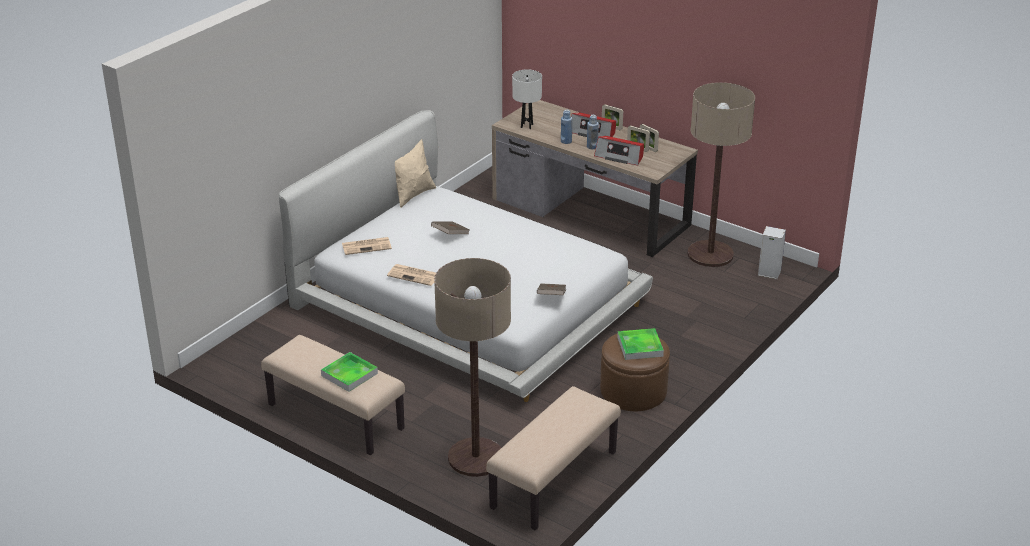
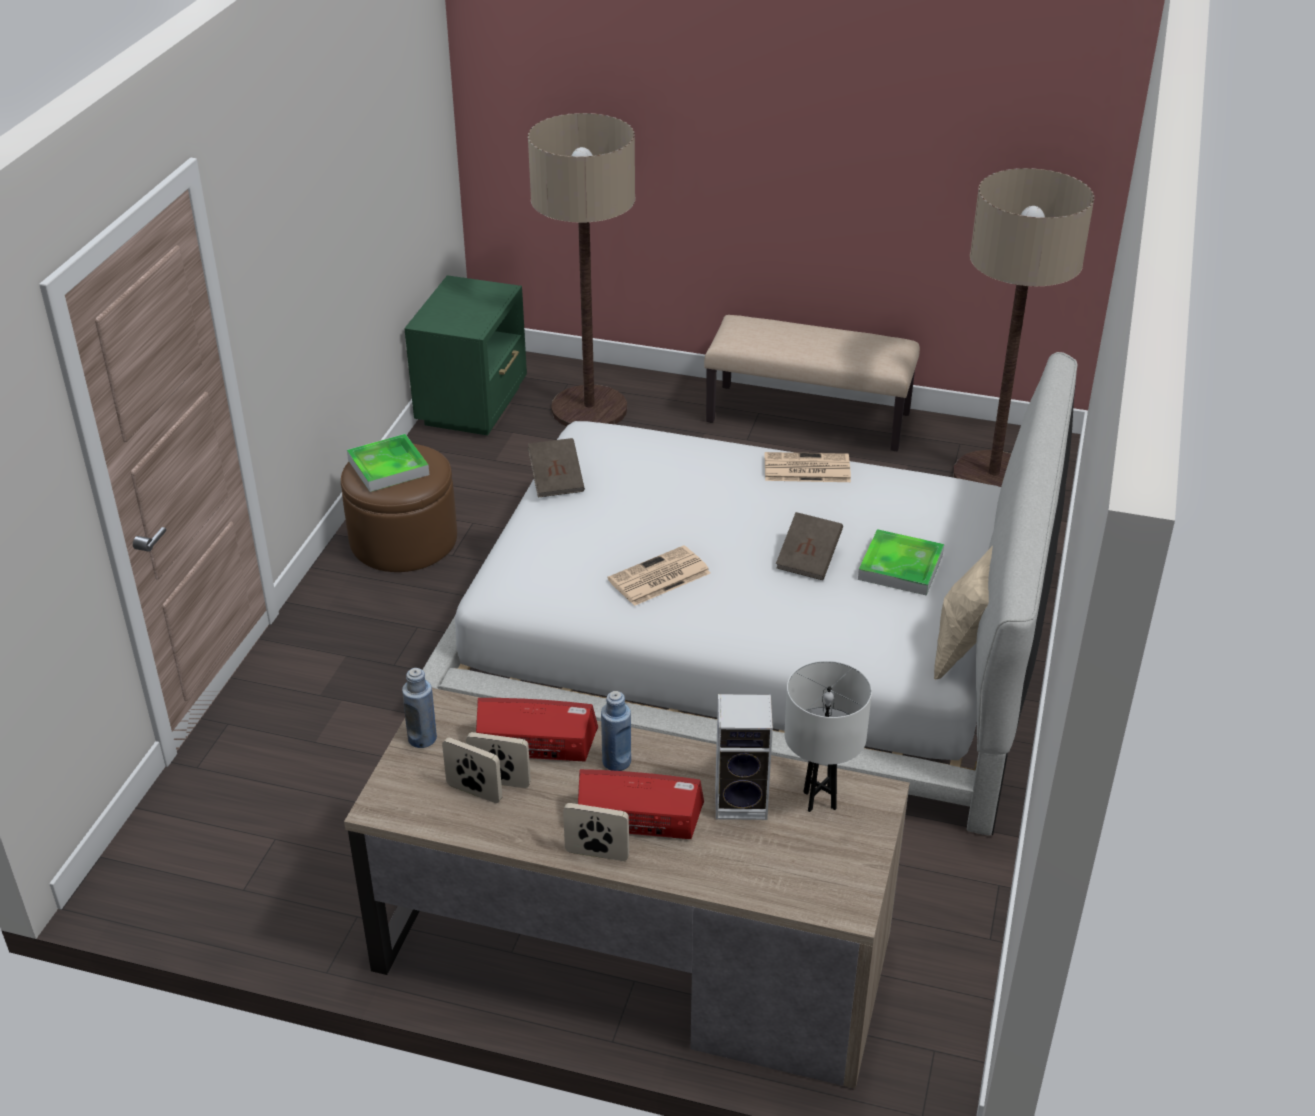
camera: 160 degrees right, 5 degrees up
(349, 374) = (779, 335): tray -> tray (900, 567)
(367, 246) = (934, 504): newspaper -> newspaper (658, 577)
(554, 481) = (474, 405): beige bench -> green nightstand
(566, 141) = (689, 765): blue bottle -> blue bottle (422, 738)
(710, 254) = (311, 882): floor lamp -> floor lamp (993, 477)
(768, 273) = (175, 858): speaker -> speaker (743, 801)

